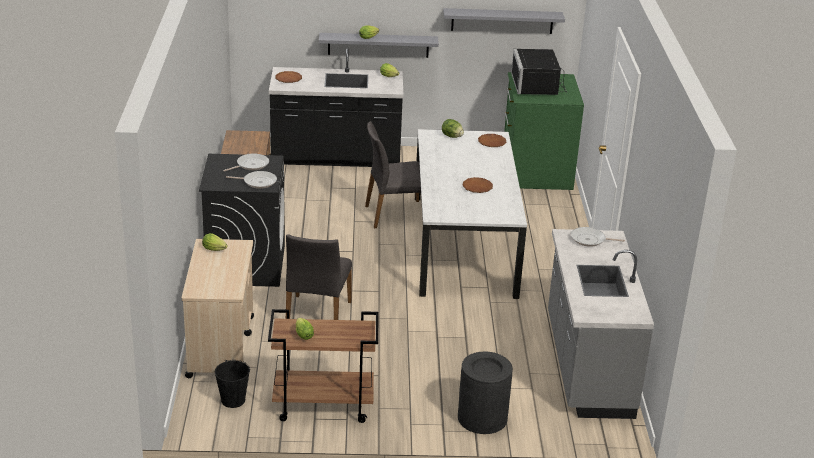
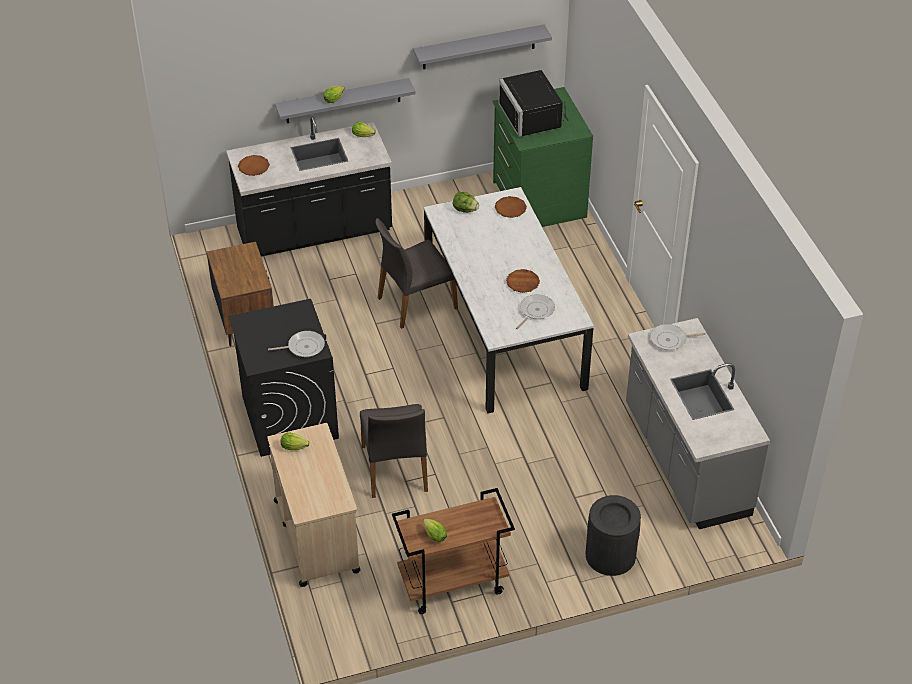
camera: 15 degrees left, 15 degrees up
(233, 400) = (361, 602): black bucket -> none
(251, 165) = (283, 322): frying pan -> frying pan (535, 311)

